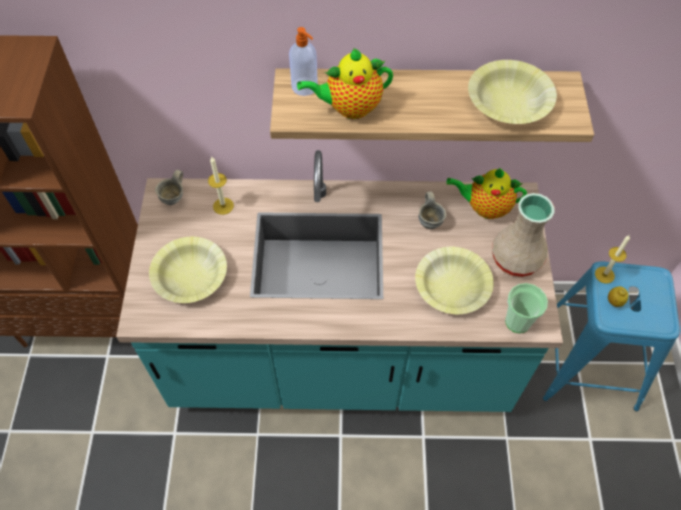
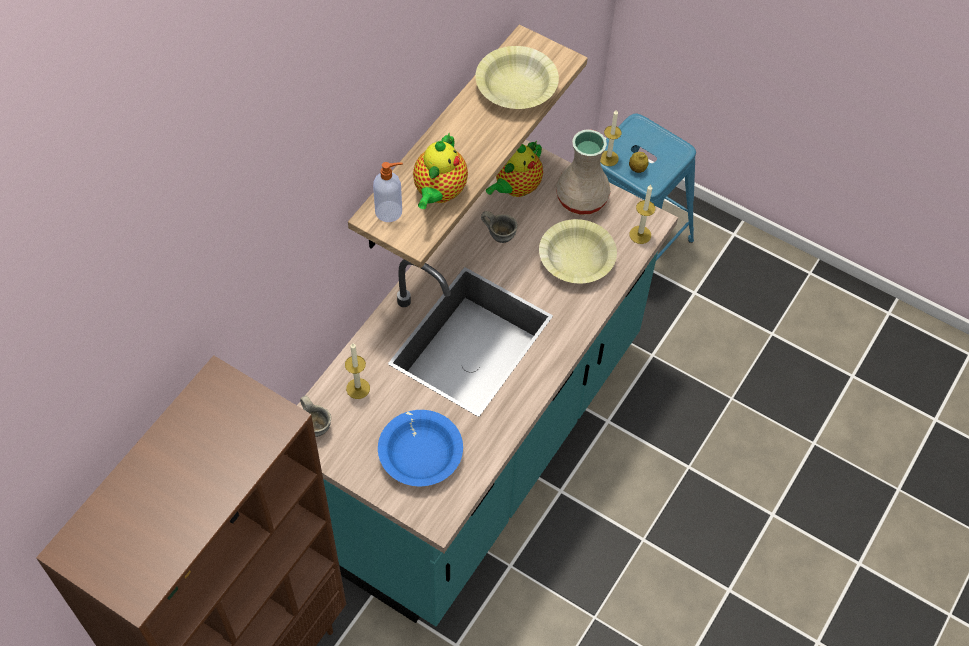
camera: 60 degrees left, 0 degrees up
(191, 276) = (421, 454): yellow bowl -> blue bowl
(517, 321) = (640, 234): cup -> candle

